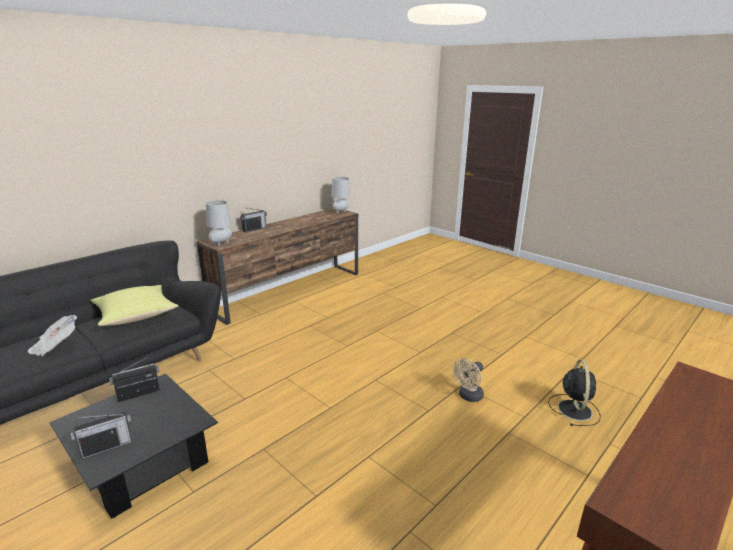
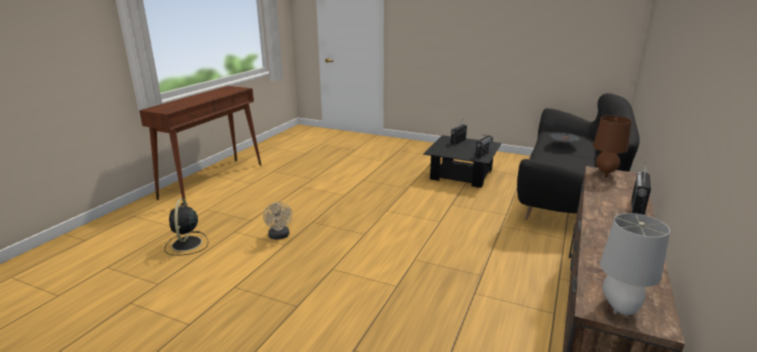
camera: 160 degrees right, 0 degrees up
(136, 316) = (566, 165): yellow pillow -> none
(221, 244) = (604, 173): grey table lamp -> brown table lamp
(468, 397) = (279, 236): beige fan -> beige fan turned 135 degrees clockwise

